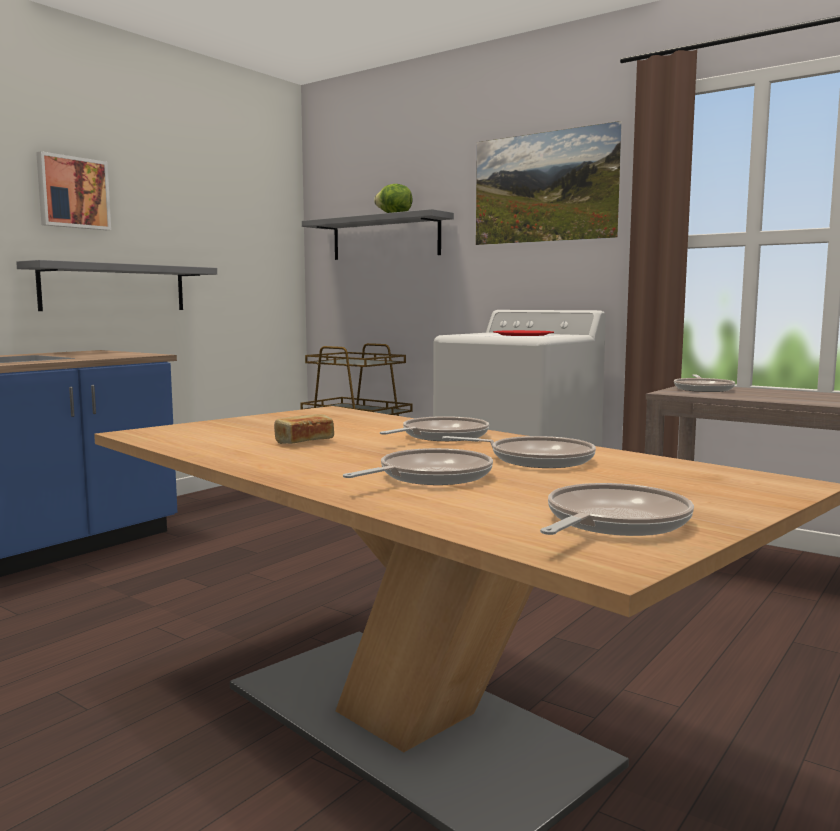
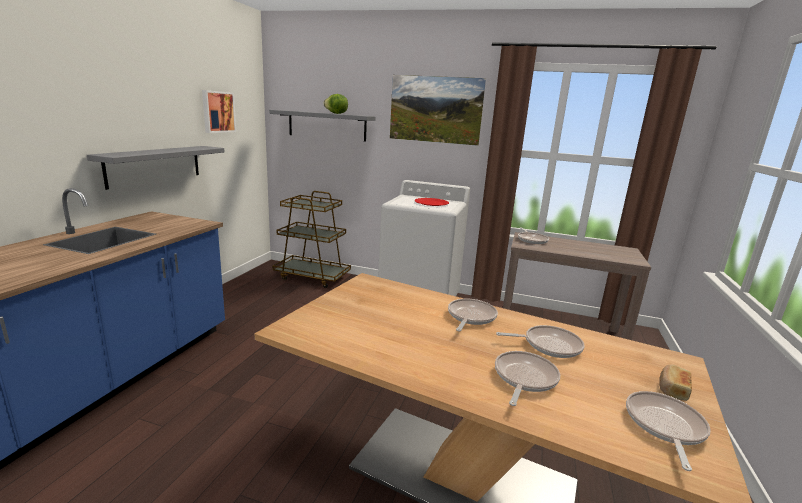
camera: 20 degrees left, 10 degrees up
(72, 193) = (122, 98): picture -> picture (218, 112)
(303, 442) = (404, 334): bread -> bread (672, 389)

